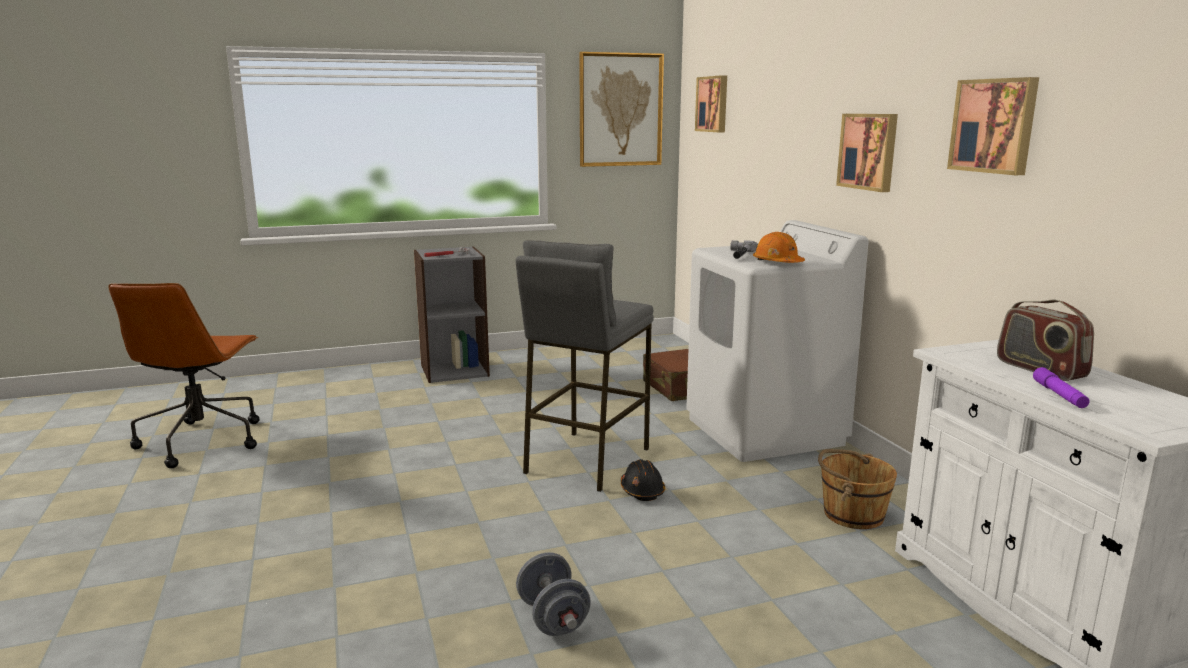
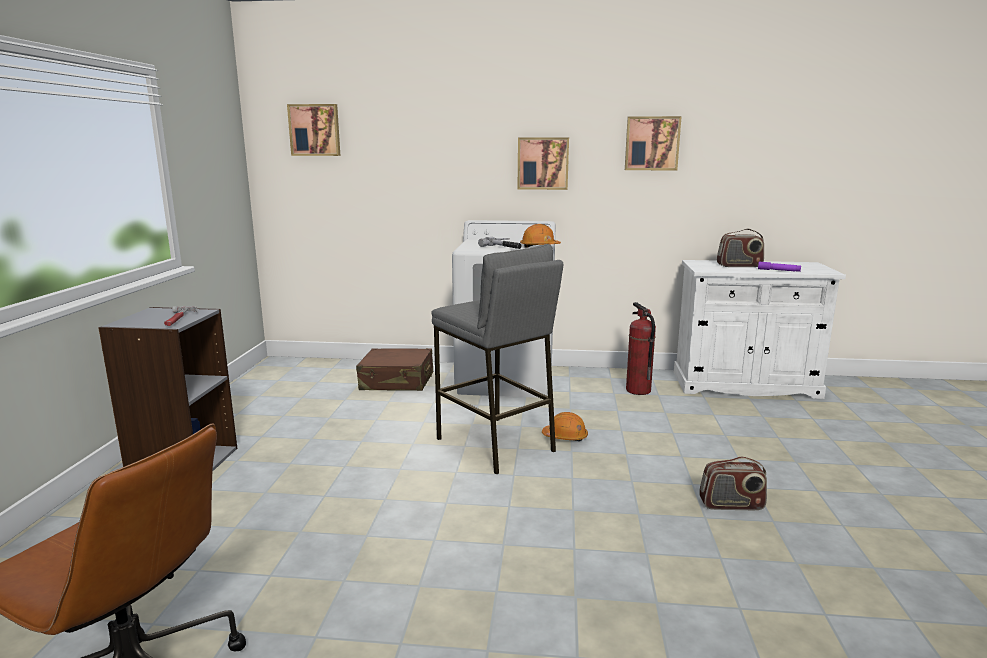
camera: 65 degrees left, 0 degrees up
(553, 618) = (731, 505): grey dumbbell -> radio
(620, 110) = (212, 135): picture -> none
(642, 490) = (565, 437): black hard hat -> orange hard hat
(852, 514) = (638, 390): brown bucket -> fire extinguisher

